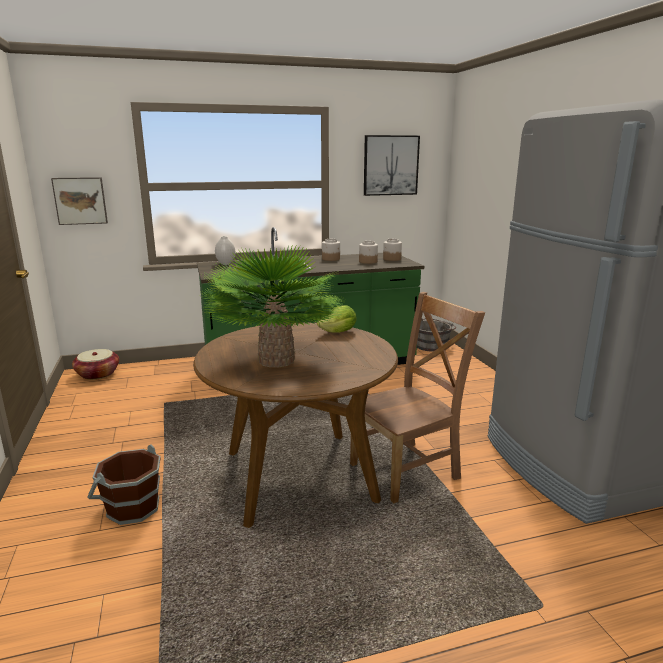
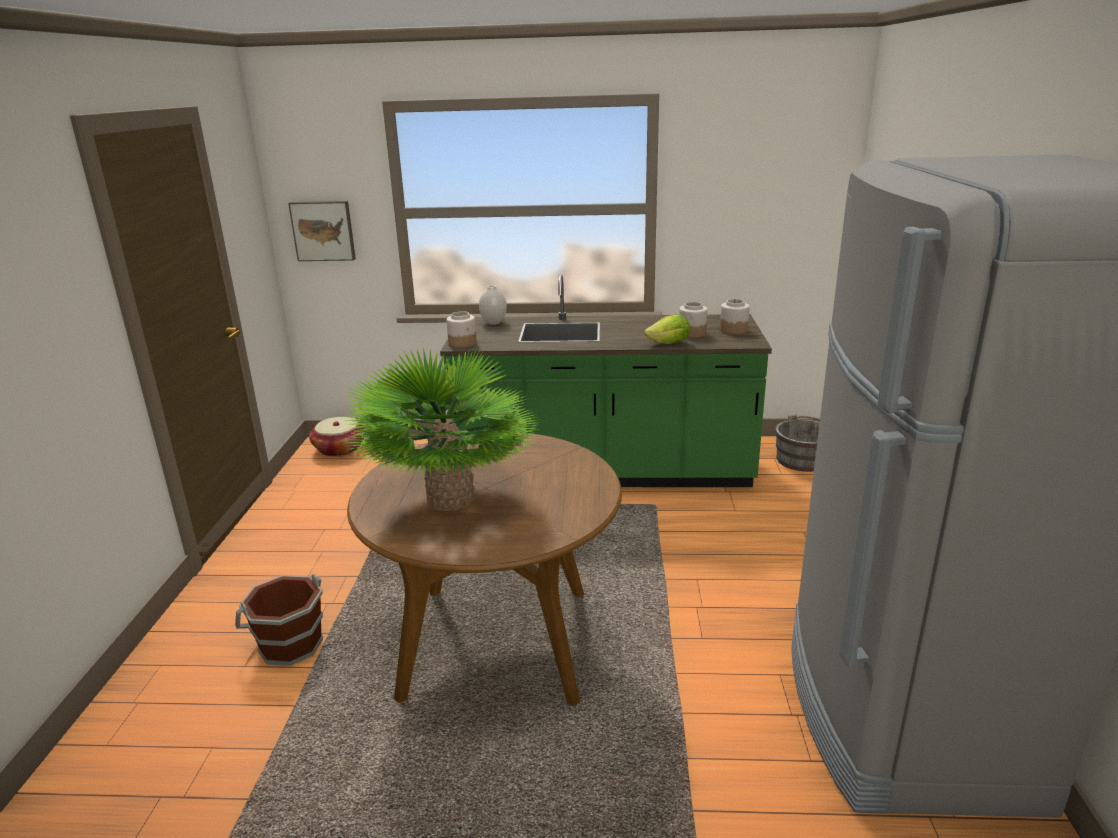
camera: 20 degrees right, 5 degrees up
(331, 259) = (643, 323): jar -> jar (463, 343)
(339, 332) = (567, 459): lettuce -> lettuce (669, 343)
(390, 165) = (758, 179): picture -> none
(408, 470) = (644, 664): brown chair -> none

